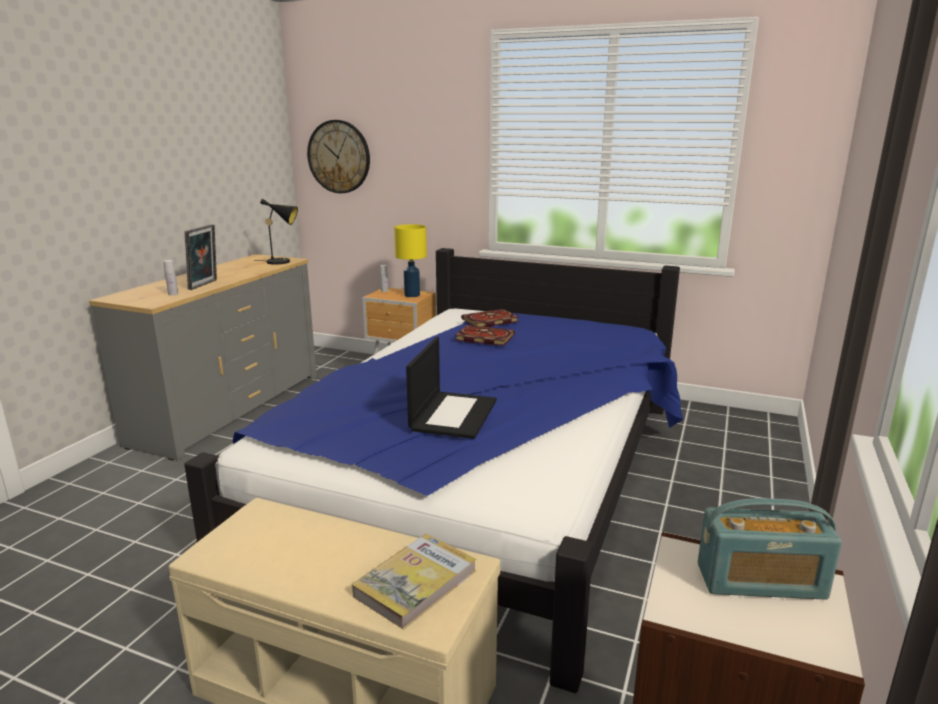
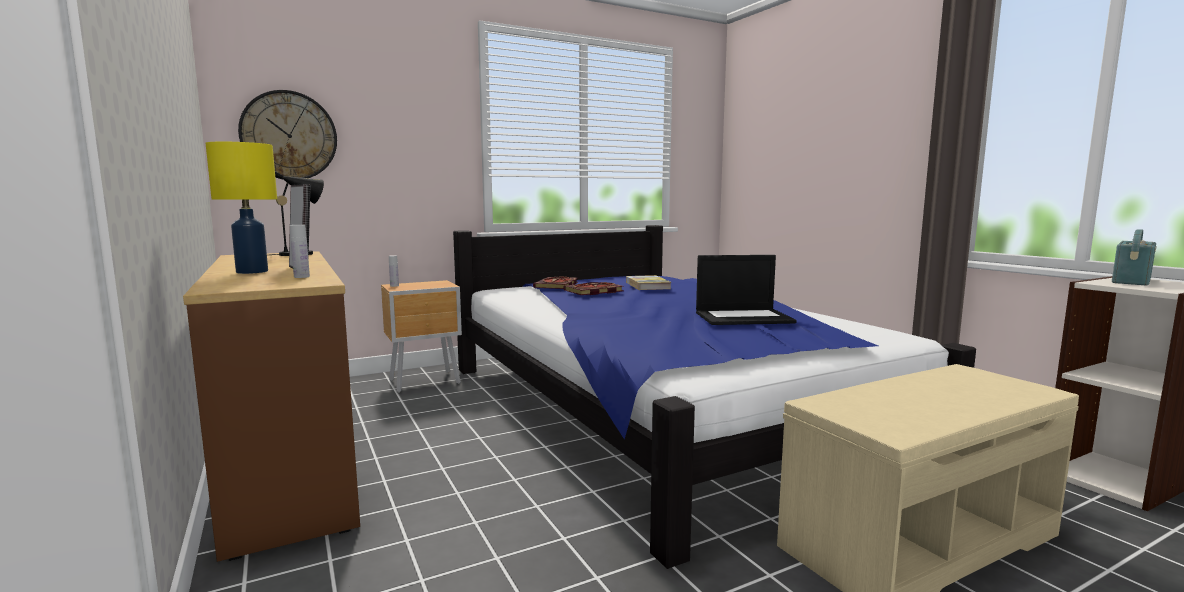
camera: 50 degrees left, 10 degrees down
(229, 408) = (287, 467): grey dresser -> brown dresser
(412, 295) = (434, 284): yellow table lamp -> yellow table lamp (251, 271)
(416, 583) = (984, 383): book -> book (647, 285)
(453, 414) = (744, 317): laptop -> laptop turned 120 degrees clockwise

